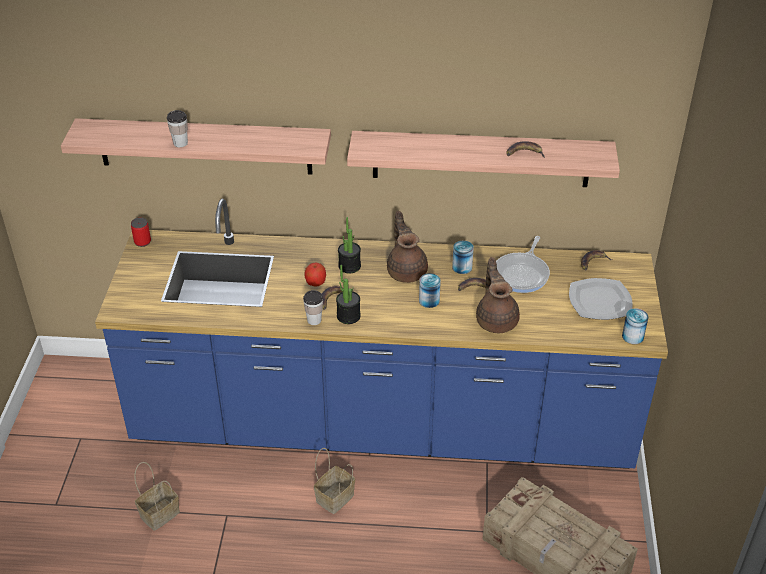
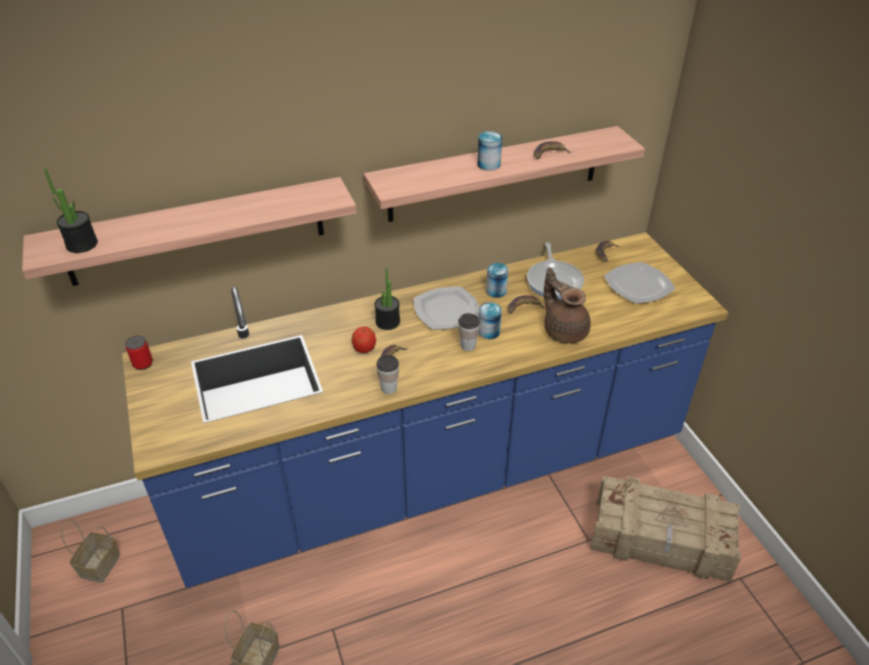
camera: 25 degrees left, 0 degrees up
(180, 143) = (179, 230): cup -> cup (468, 346)
(334, 499) = (432, 565): basket -> basket (100, 566)
(348, 316) = (421, 372): potted plant -> potted plant (82, 244)
(406, 271) = (447, 310): brown teapot -> plate
(632, 336) = (690, 307): can -> can (488, 164)

